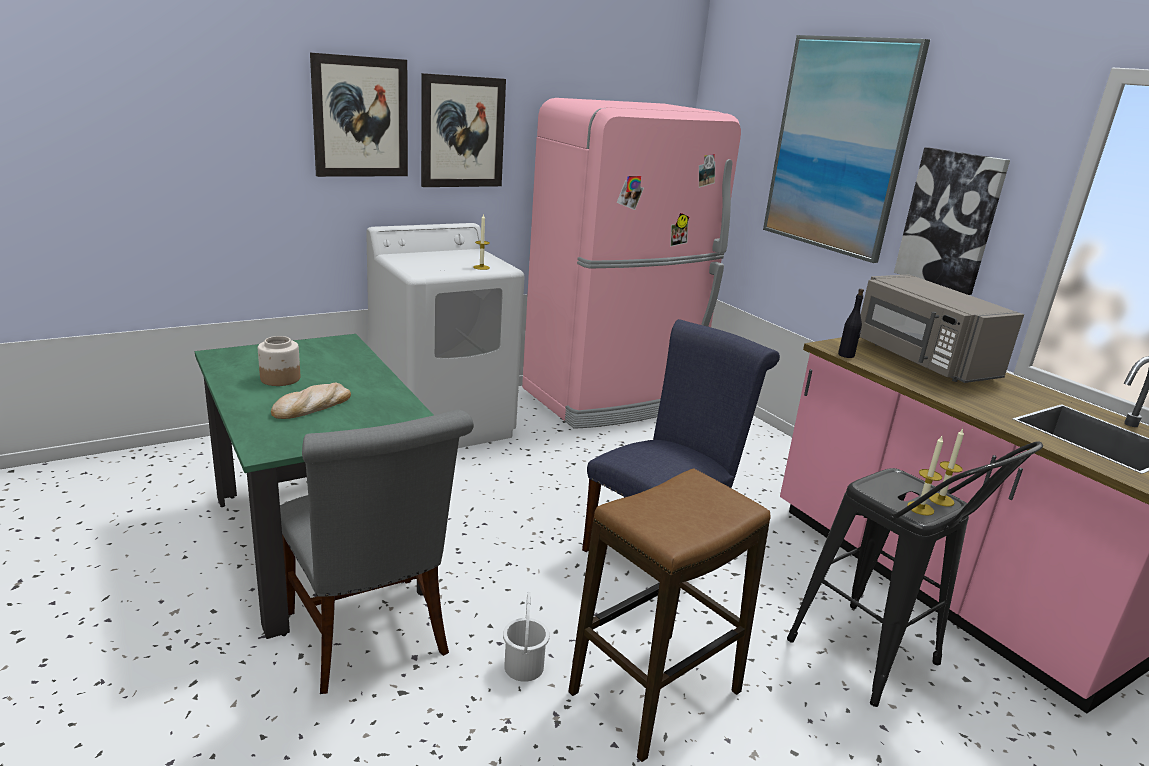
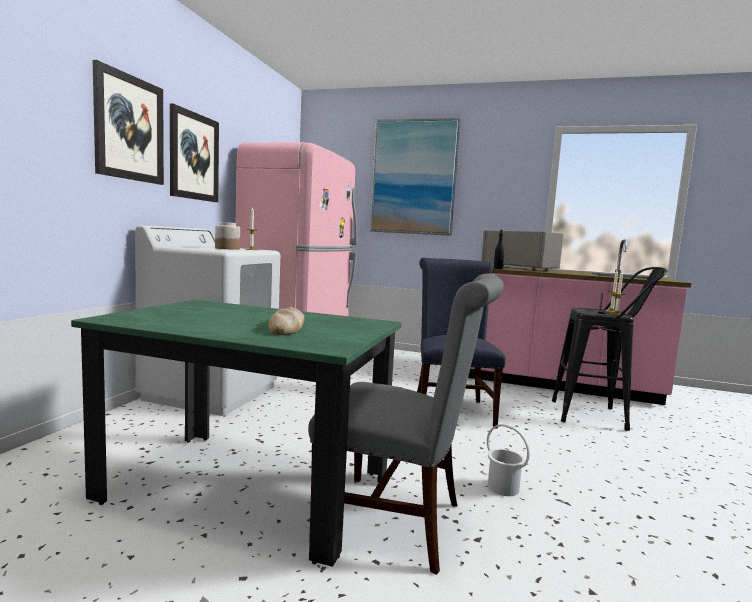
camera: 40 degrees left, 15 degrees down
(280, 379) = (213, 321): jar -> jar (227, 248)
(655, 693) = (569, 466): stool -> none
(921, 360) = (520, 268): grey microwave -> grey microwave turned 150 degrees counterclockwise
(950, 220) = (490, 205): picture -> none

